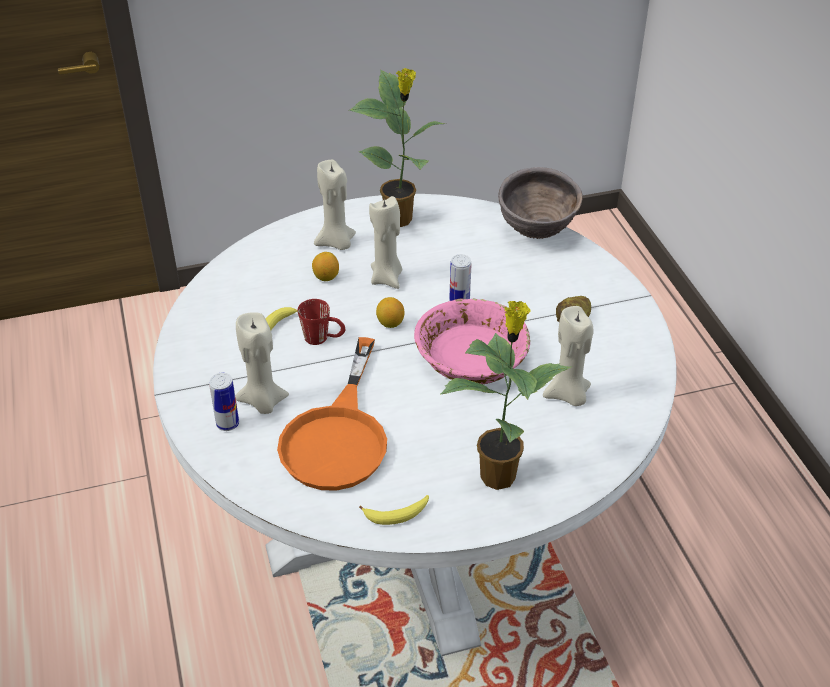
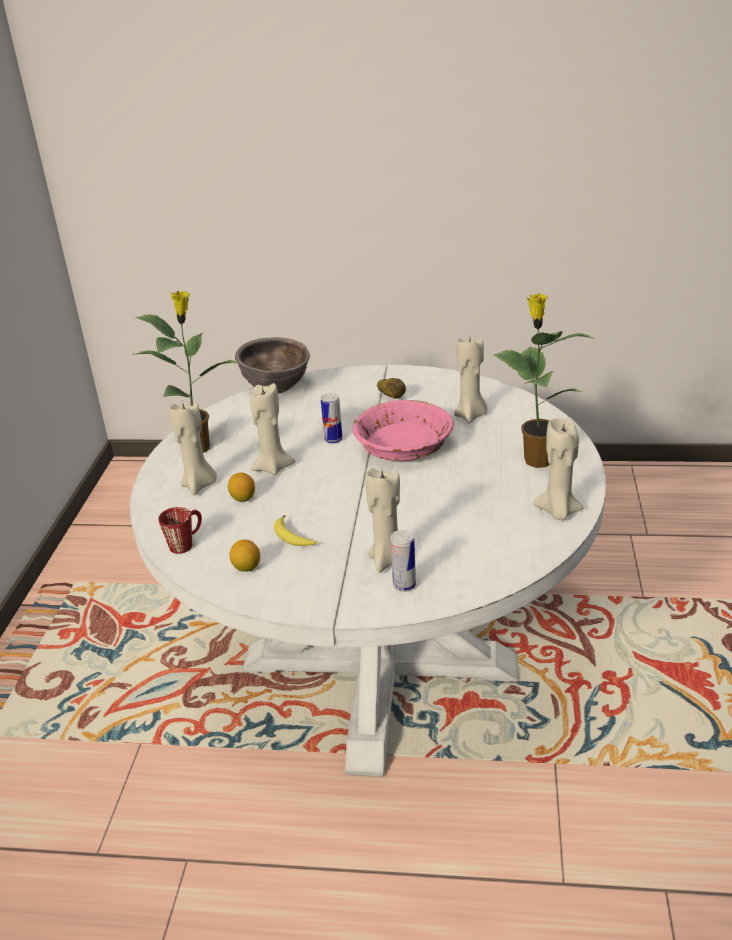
camera: 65 degrees left, 10 degrees down
(323, 338) = (326, 513): red mug -> red mug (186, 542)
(338, 436) = (455, 525): orange frying pan -> none
(390, 323) = (333, 476): lemon -> lemon (246, 568)
(397, 514) = (558, 511): banana -> beige candle

